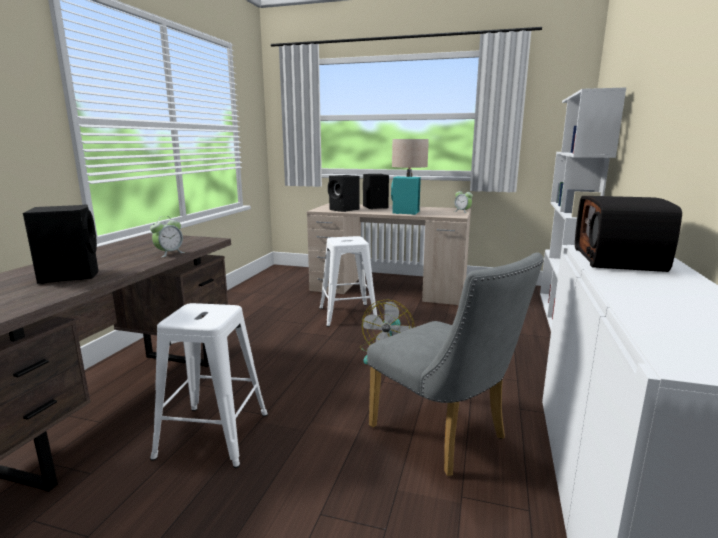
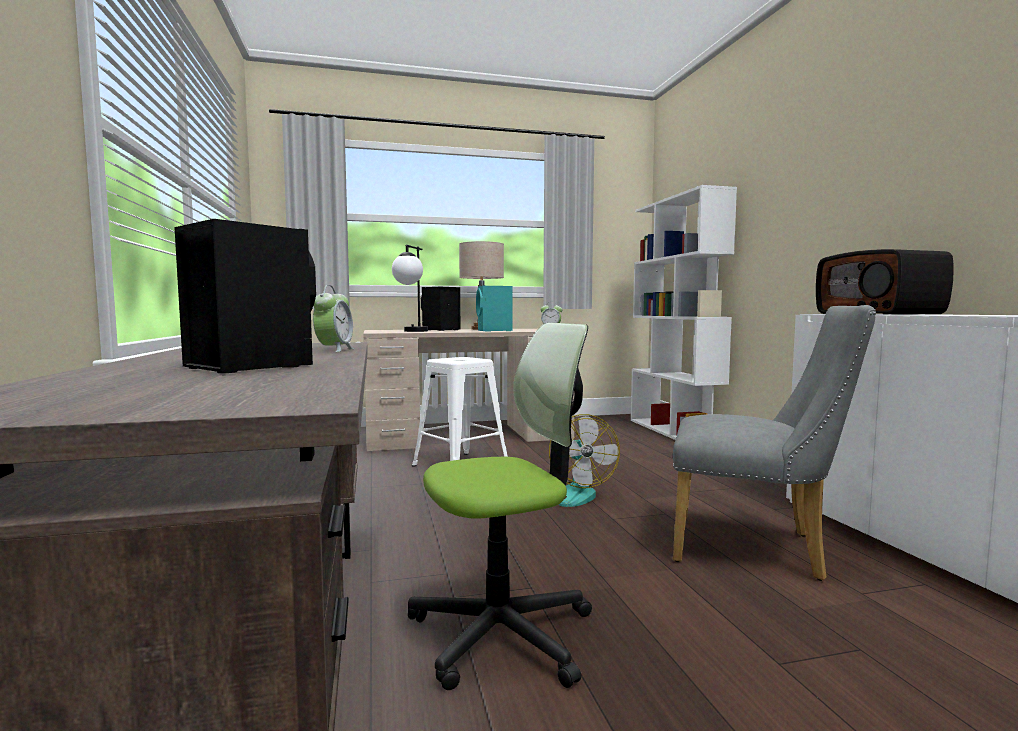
camera: 30 degrees left, 10 degrees down
(214, 435) = (502, 633): white stool -> office chair
(344, 210) = (411, 331): black speaker -> table lamp

